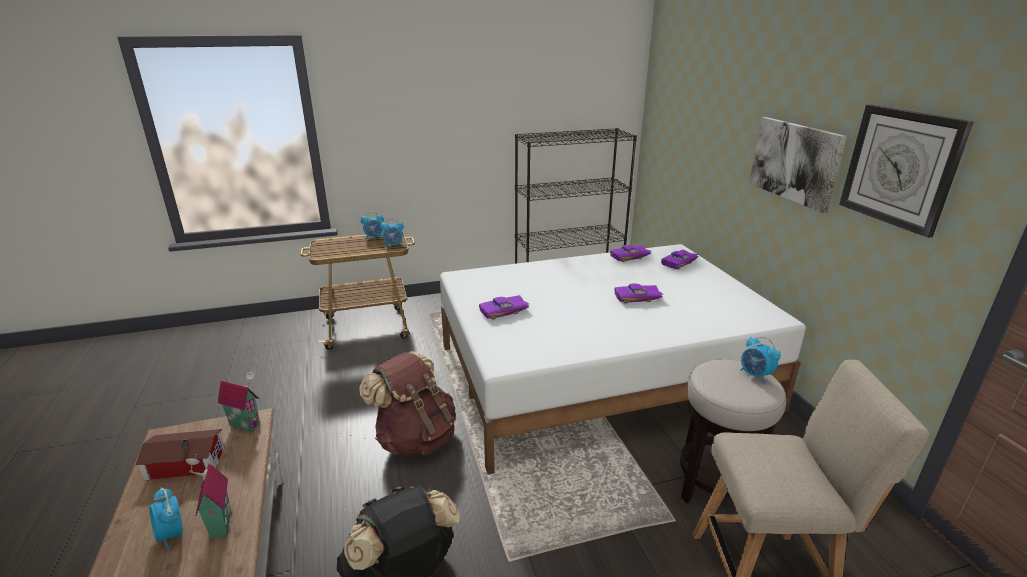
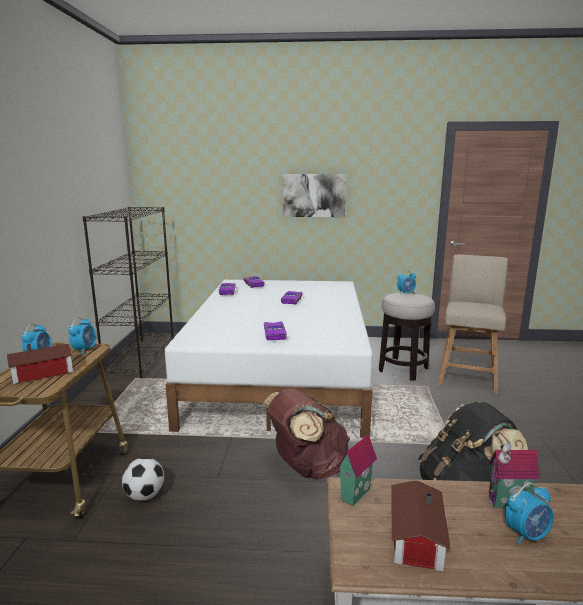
camera: 70 degrees left, 10 degrees down
(346, 247) = (44, 372): none -> toy house
(356, 365) = (145, 496): none -> football
(900, 168) = (381, 183): wall clock -> none

